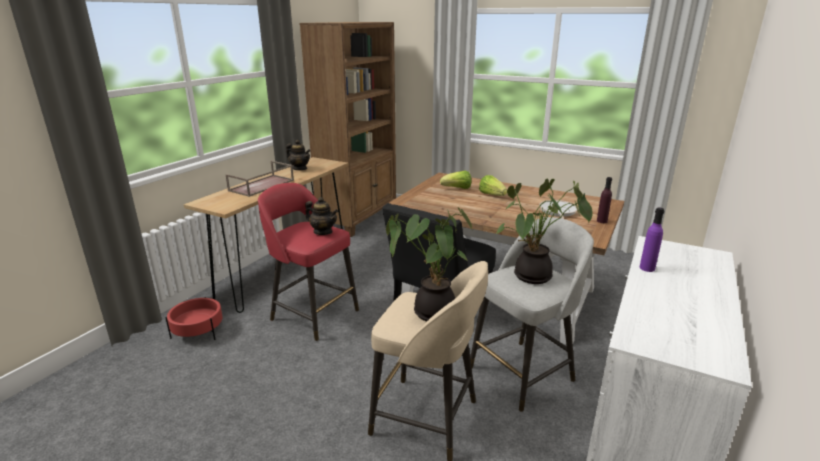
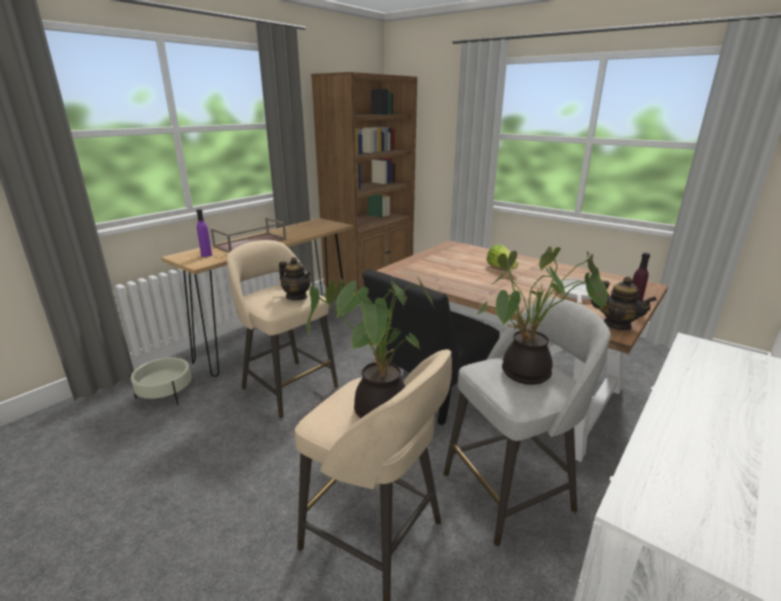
camera: 10 degrees right, 0 degrees up
(198, 331) = (165, 393): red planter -> beige planter
(299, 168) = (299, 228): teapot -> teapot (617, 325)
(313, 314) = (288, 386): red stool -> beige stool
(457, 188) = (463, 259): lettuce -> none
(647, 268) = (683, 382): purple bottle -> purple bottle (206, 255)

